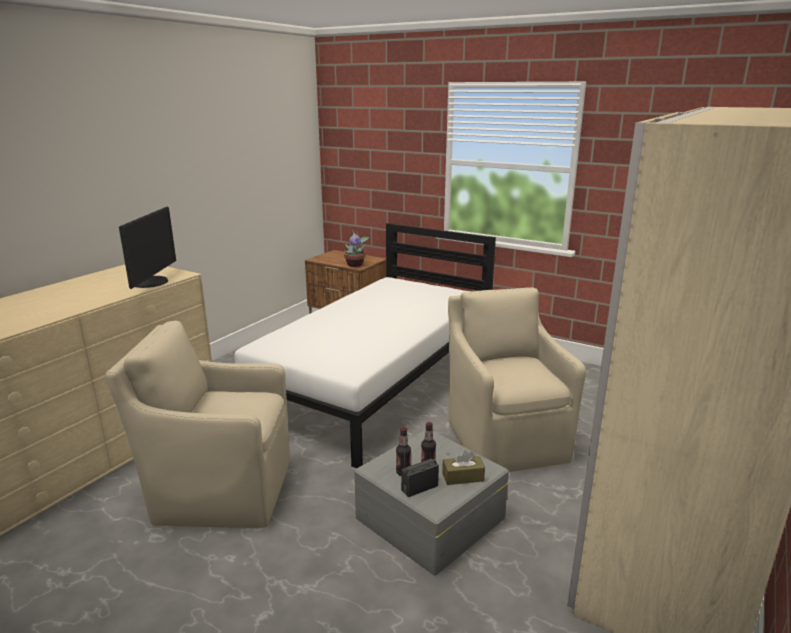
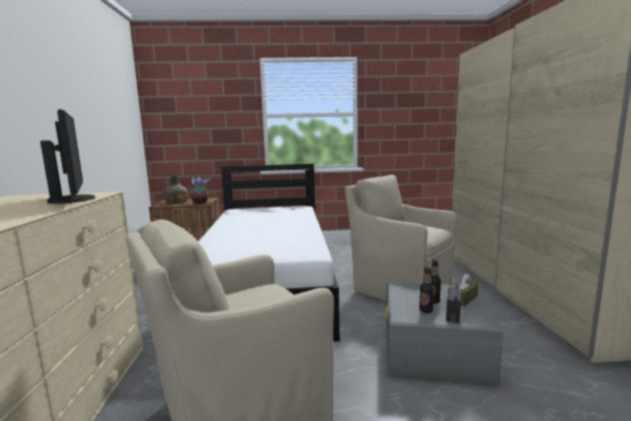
camera: 35 degrees left, 10 degrees down
(338, 257) = (176, 202): none -> green bottle

